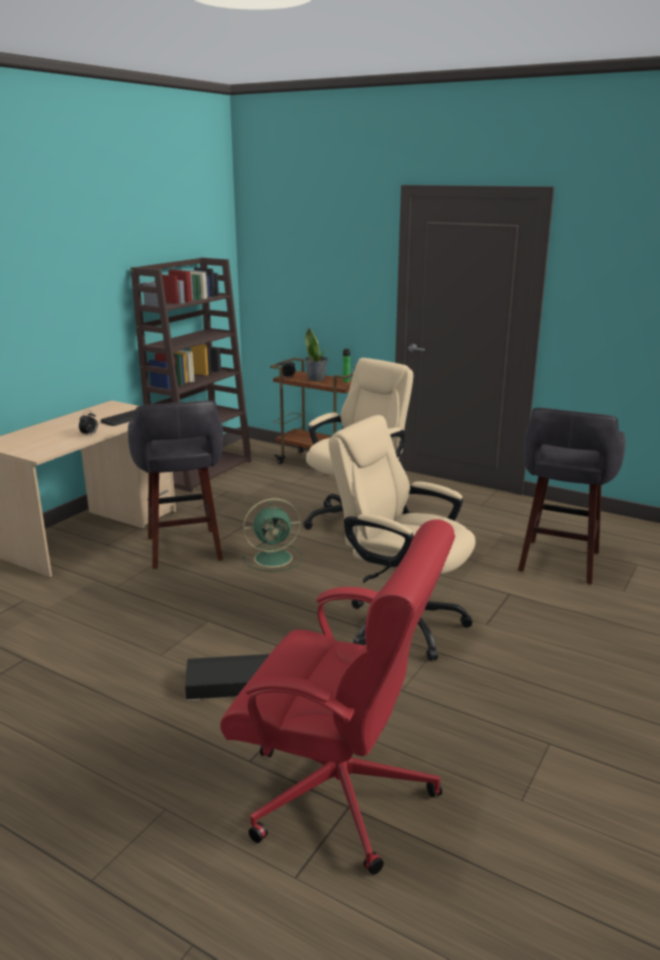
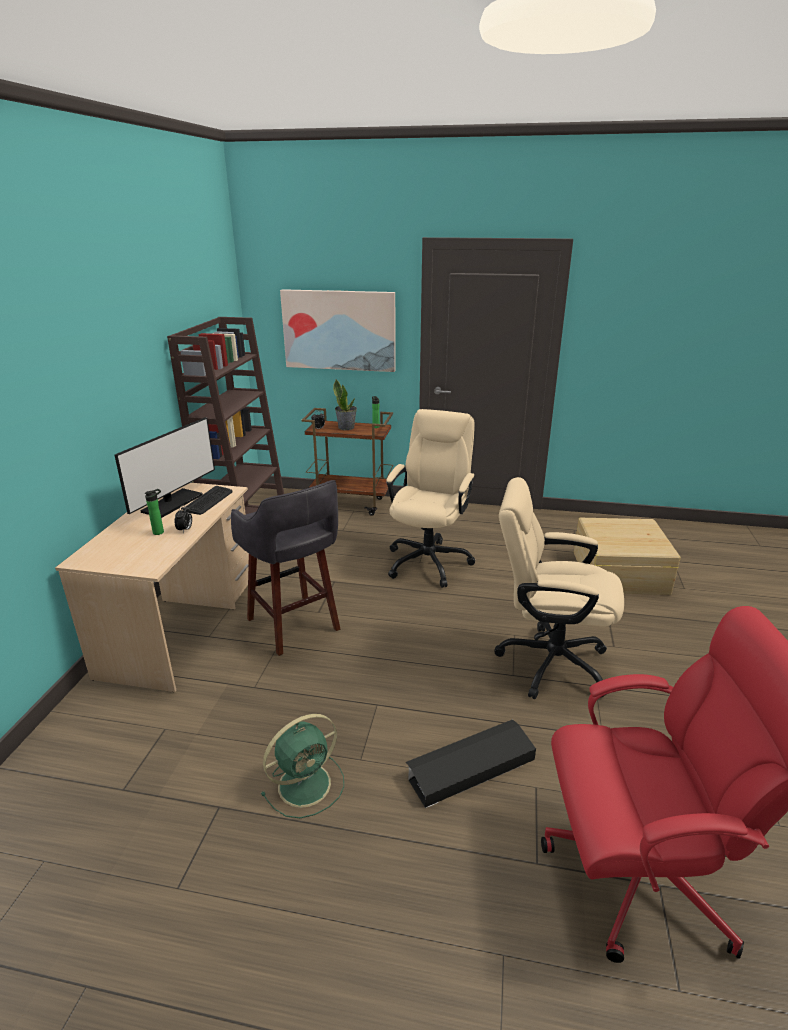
camera: 20 degrees left, 5 degrees up
(69, 433) = (160, 532): none -> bottle
(98, 416) = (172, 503): none -> monitor
(275, 558) = (387, 616): green fan -> green fan (306, 783)
(321, 278) = (339, 330): none -> picture
(558, 563) = (618, 572): grey stool -> beige storage box

